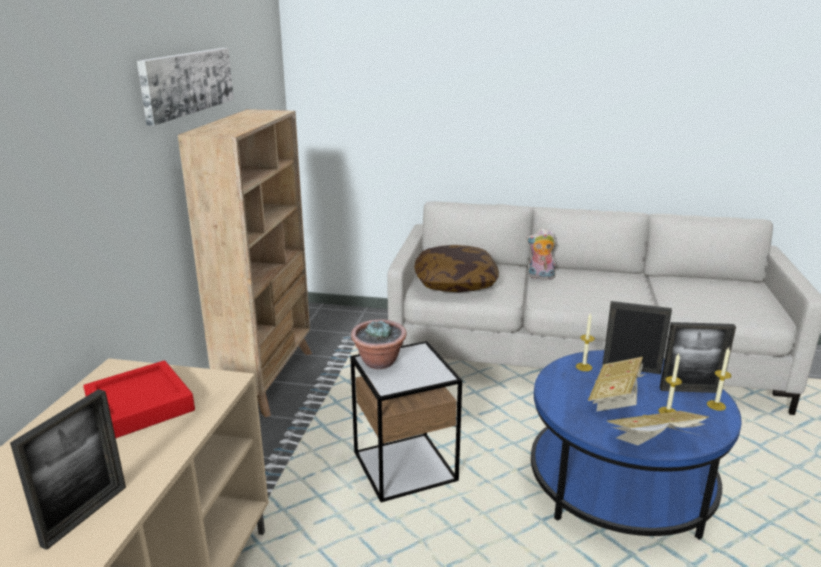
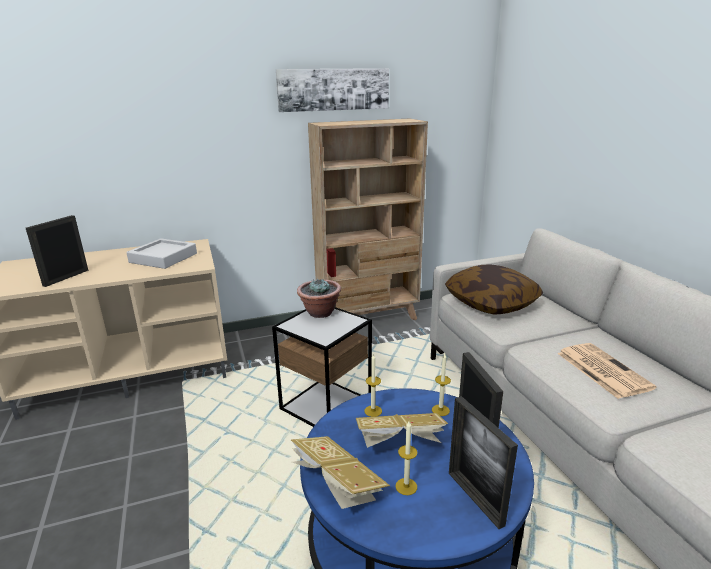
camera: 60 degrees right, 0 degrees up
(85, 515) = (66, 278): picture frame -> picture frame turned 120 degrees clockwise
(140, 406) = (163, 258): red tray -> grey tray
(540, 277) = (577, 335): plush toy -> none
(594, 288) = (601, 370): none -> newspaper
(716, 405) = (461, 527): candle -> candle (373, 411)

